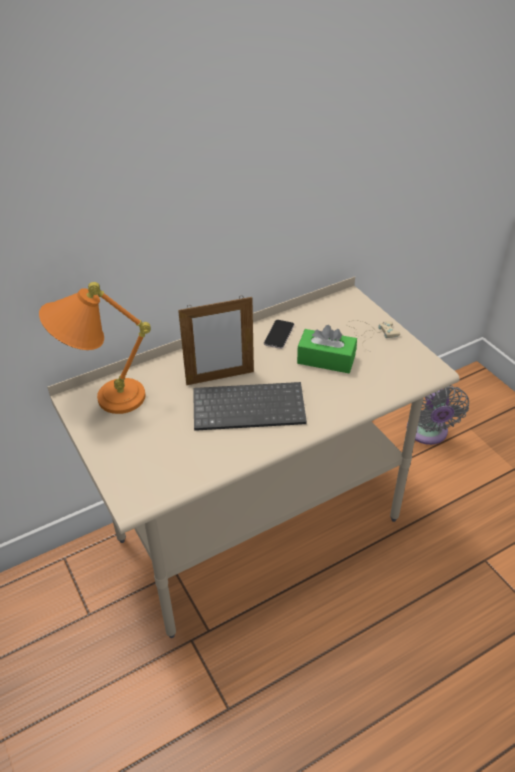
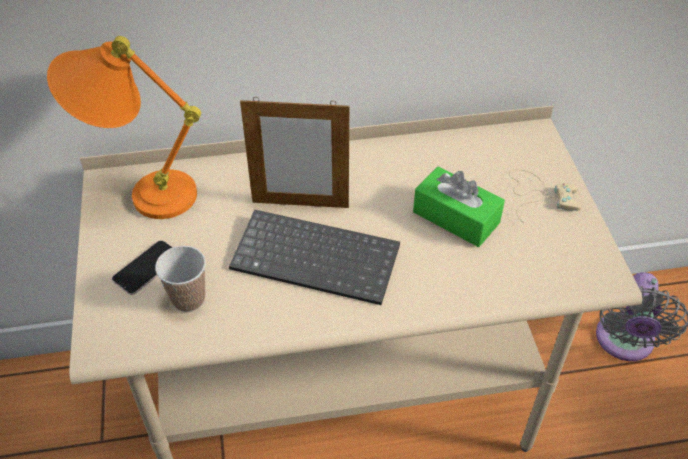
camera: 20 degrees right, 5 degrees up
(176, 456) = (188, 299): none -> cup
(279, 334) = (409, 163): phone -> phone (147, 268)

